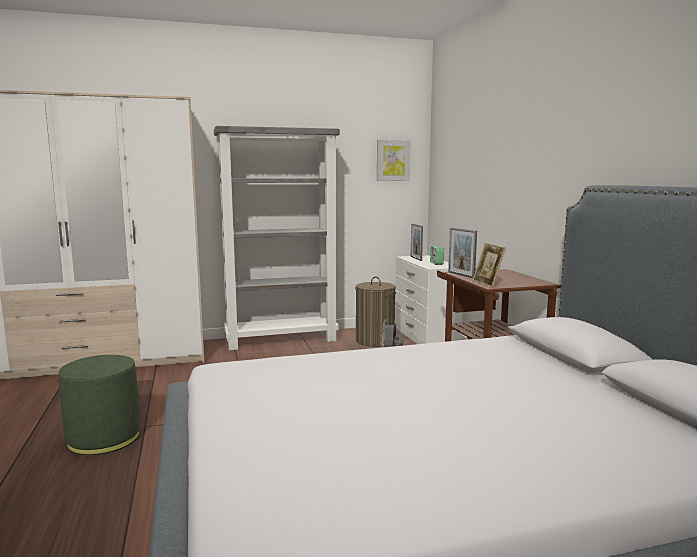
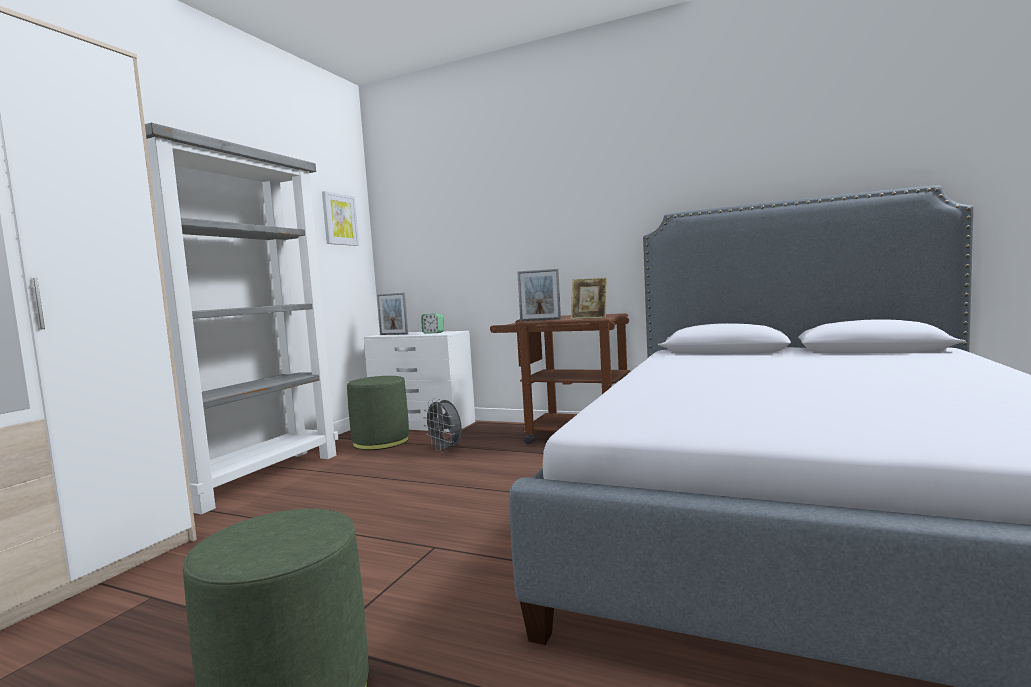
camera: 50 degrees left, 5 degrees down
(375, 341) = (381, 442): laundry basket -> green ottoman

